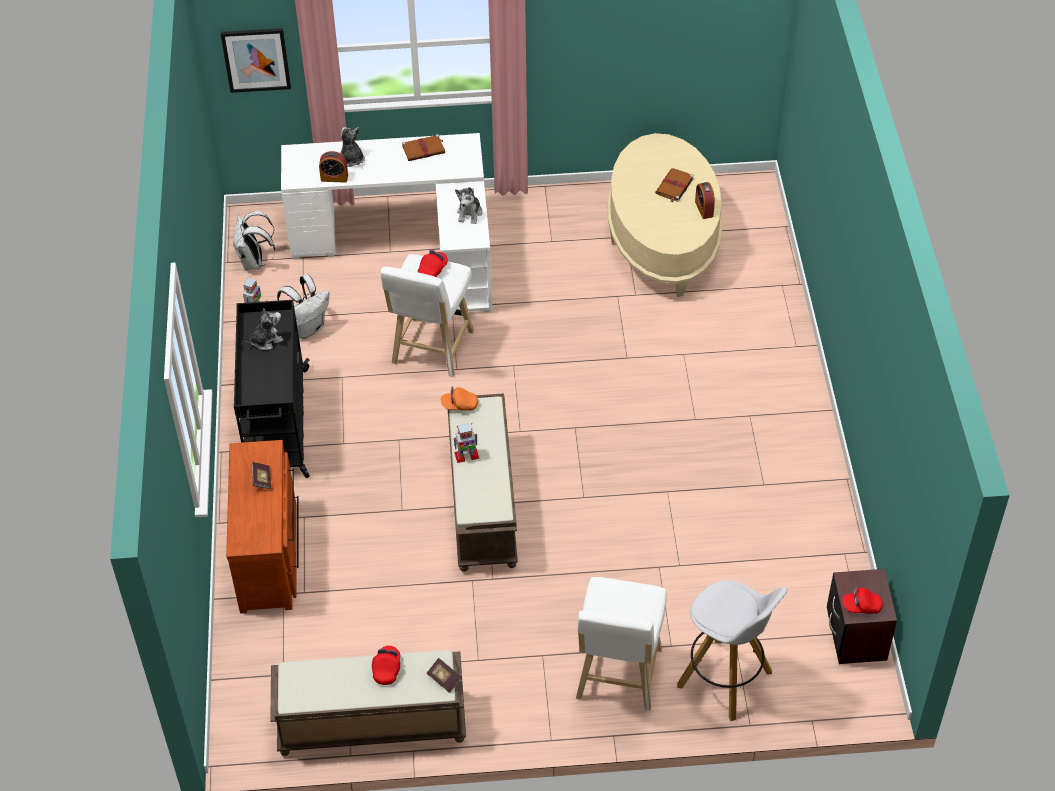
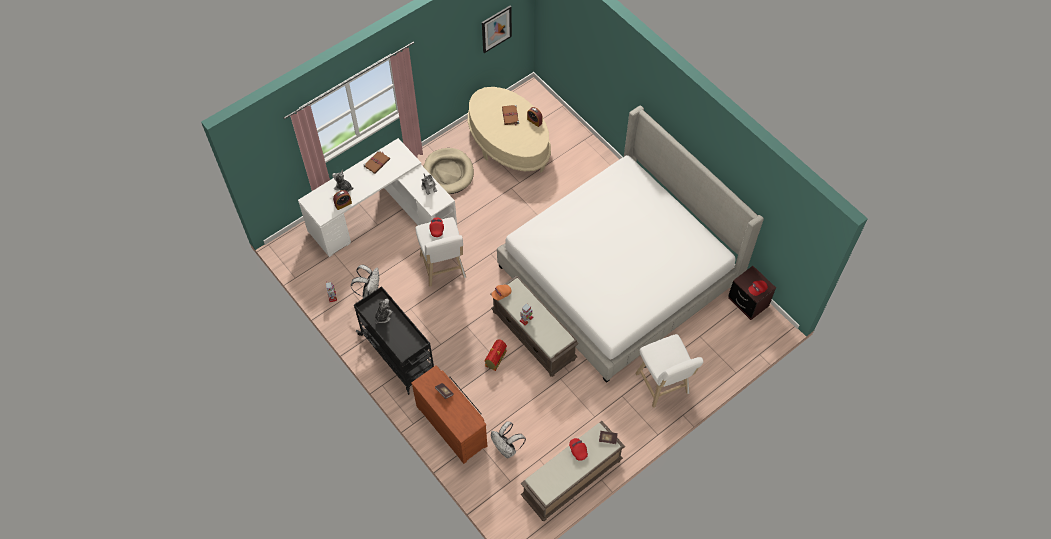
camera: 35 degrees left, 10 degrees up
(254, 262) = (310, 270): white backpack -> white backpack (507, 449)
(256, 59) = (271, 162): picture -> picture (496, 28)
(401, 504) = (495, 359): none -> toy house
(543, 234) = (448, 173): none -> beige dog bed
(682, 488) = (619, 273): none -> bed
(726, 680) = (710, 357): white stool -> none

